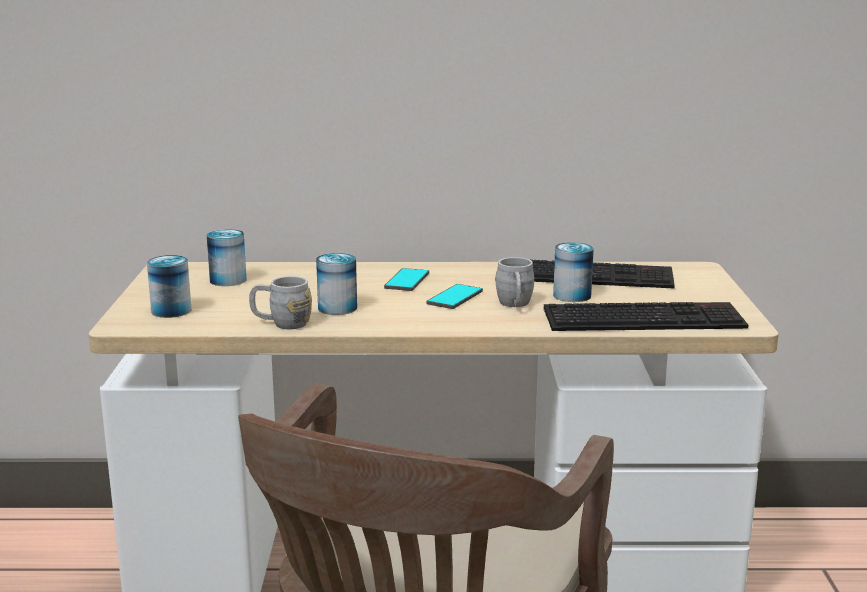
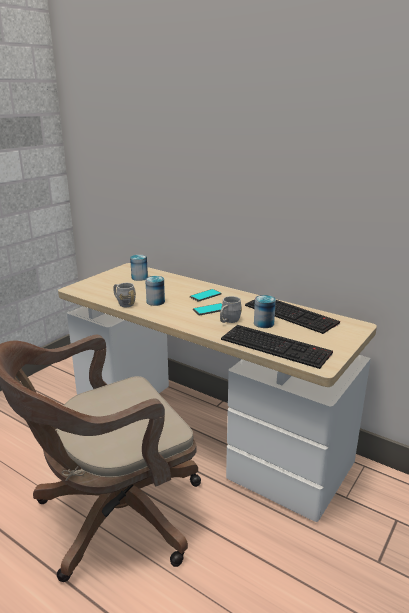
camera: 35 degrees right, 5 degrees up
(171, 311) = (98, 286): can -> none

